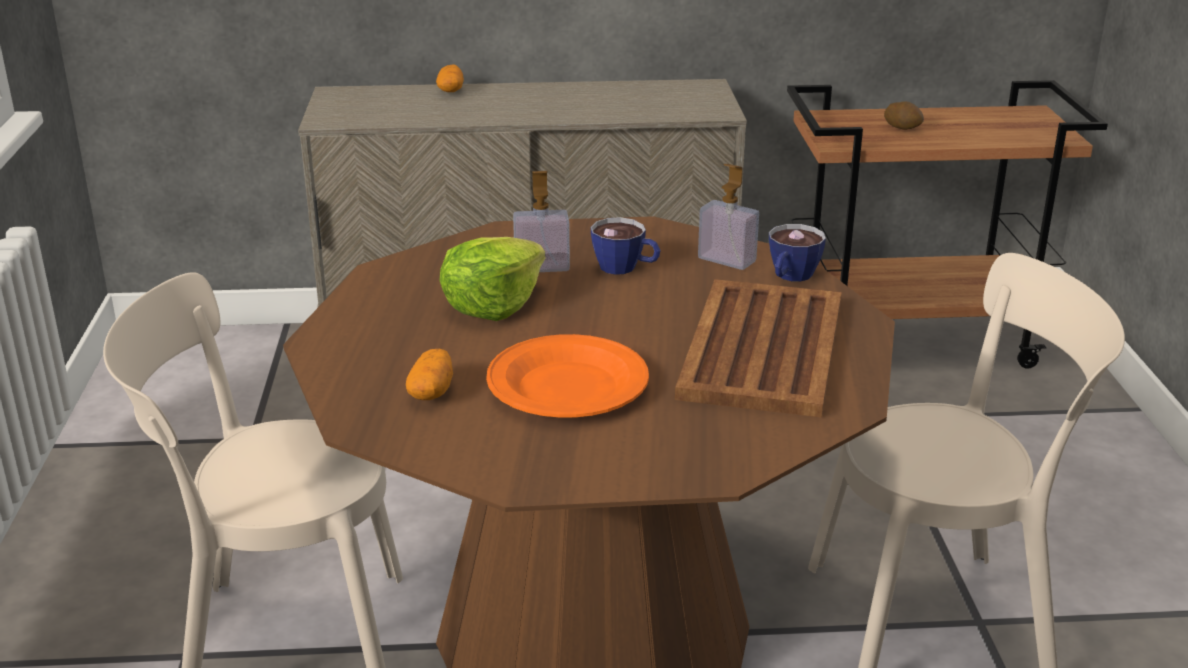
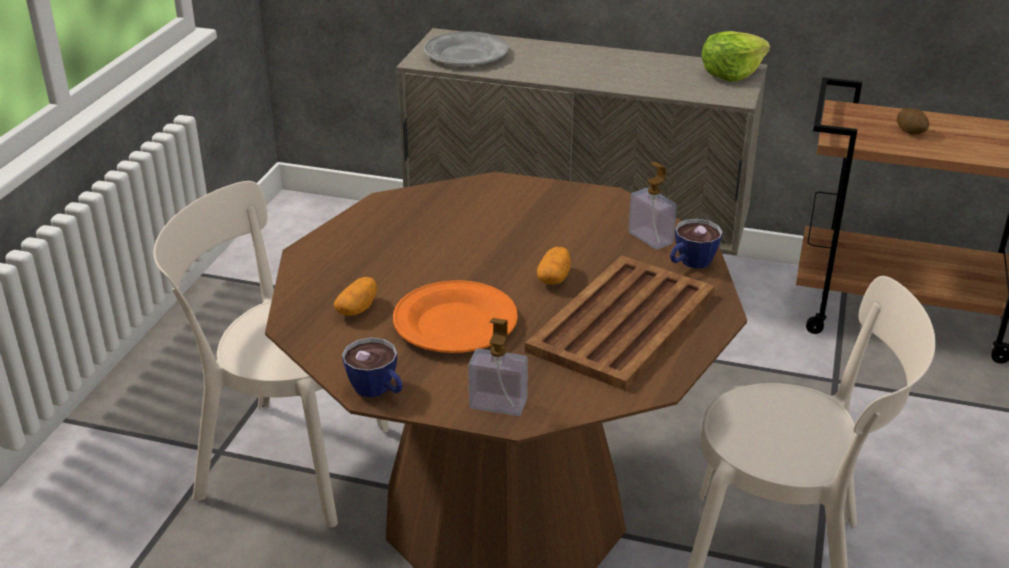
camera: 20 degrees right, 5 degrees up
(376, 107) = (465, 54): none -> grey plate
(450, 90) = (532, 46): potato -> potato (554, 278)
(493, 305) = (446, 245): lettuce -> lettuce (731, 74)
(542, 267) = (503, 218): soap dispenser -> soap dispenser (498, 404)
(626, 268) = (566, 231): cup -> cup (378, 390)

